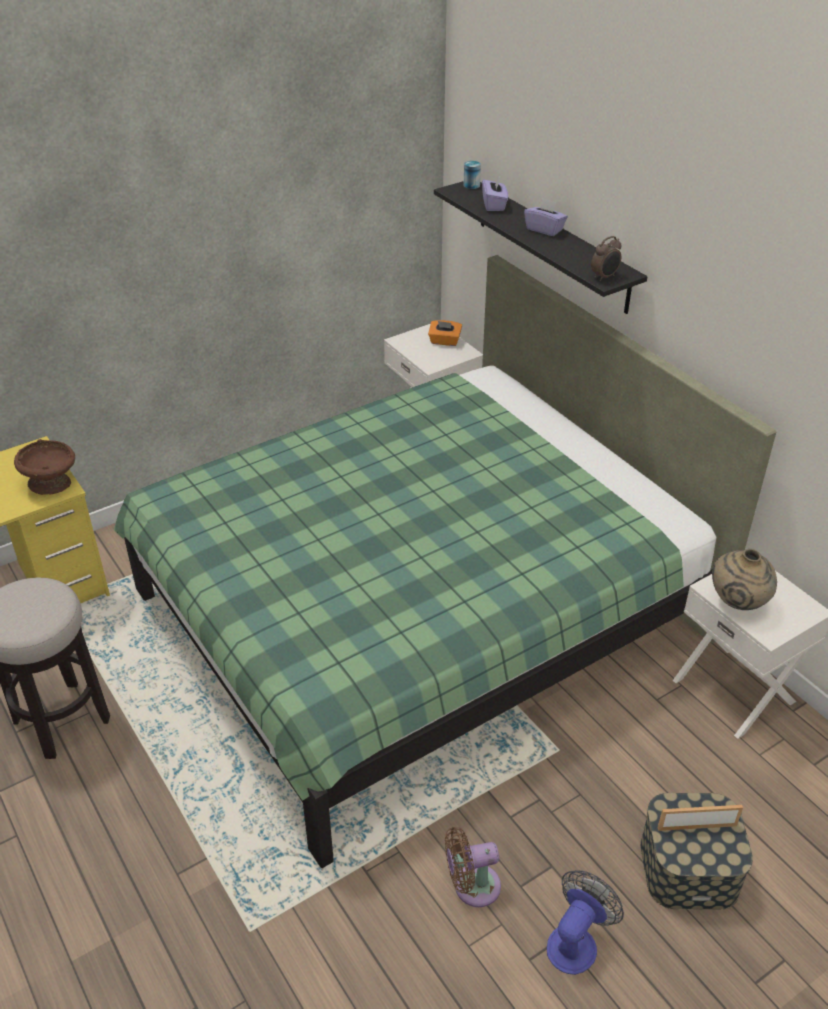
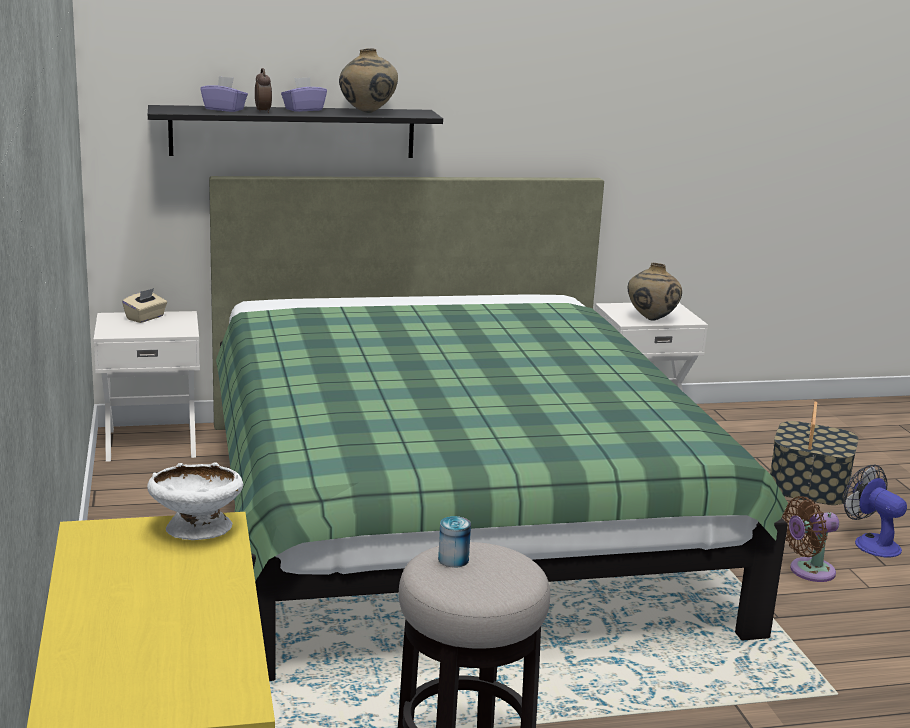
camera: 70 degrees left, 20 degrees down
(51, 483) = (196, 530): brown bowl -> white bowl
(444, 341) = (145, 318): orange tissue box -> beige tissue box
(471, 185) = (165, 107): can -> can (453, 559)
(472, 887) = (808, 571): brown fan -> brown fan turned 60 degrees clockwise
(572, 256) = (367, 113): none -> beige vase
(605, 277) = (419, 114): alarm clock -> alarm clock (263, 111)

